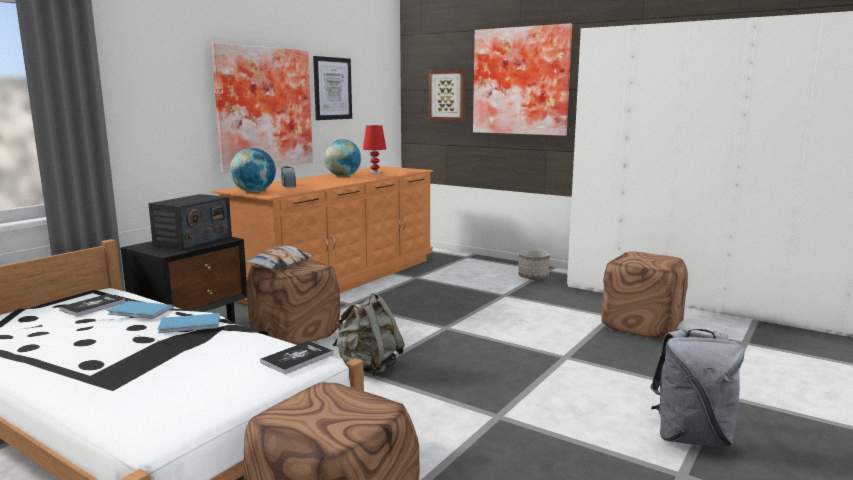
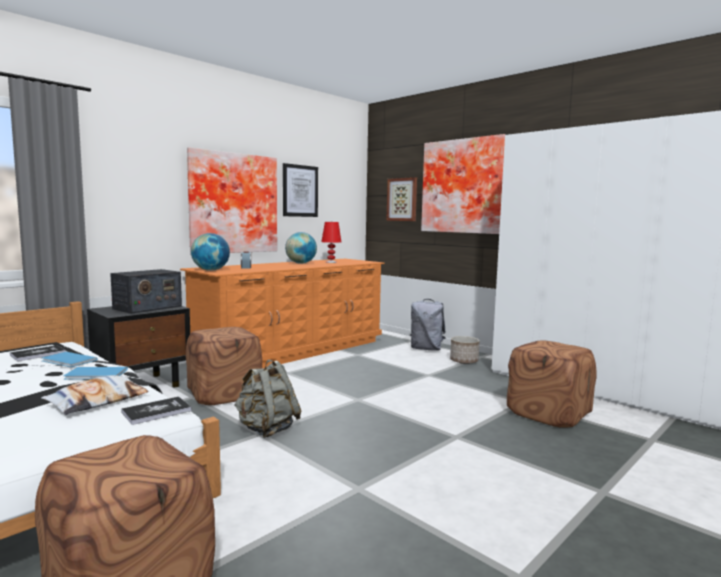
camera: 10 degrees right, 5 degrees down
(280, 264) = (215, 331): pillow -> pillow (98, 401)
(691, 437) = (551, 535): grey backpack -> grey backpack (427, 349)

